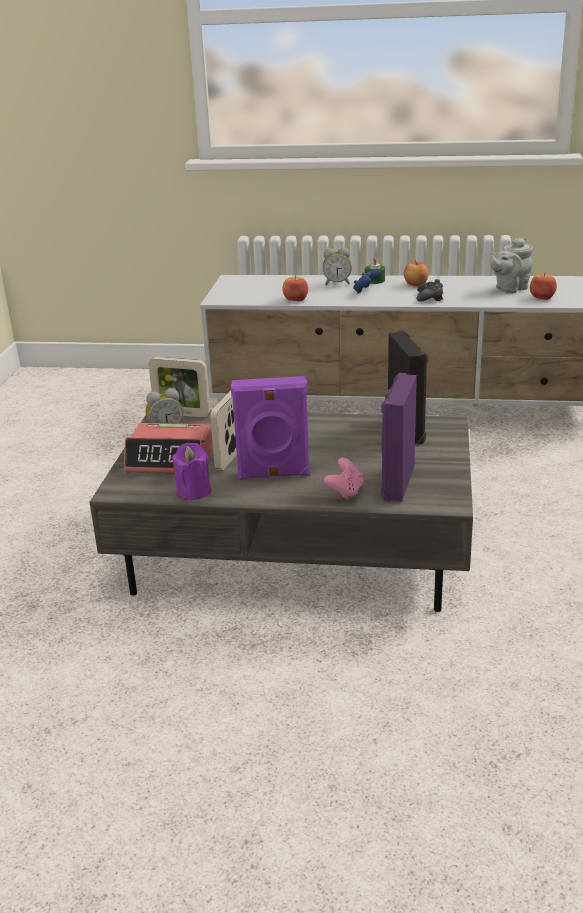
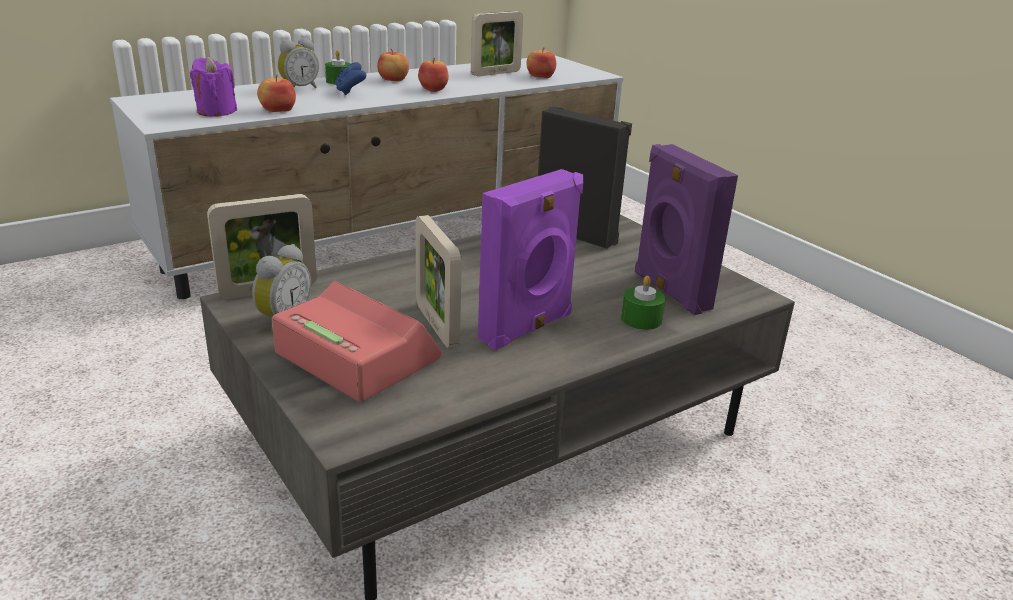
camera: 45 degrees left, 0 degrees up
(170, 459) = (356, 356): alarm clock -> alarm clock turned 105 degrees counterclockwise
(193, 491) = (466, 388): purple candle -> purple candle (216, 111)
(345, 492) = (641, 319): pink game controller -> green candle
(430, 297) = (434, 89): black game controller -> apple
(509, 289) = (495, 73): grey teapot -> picture frame

